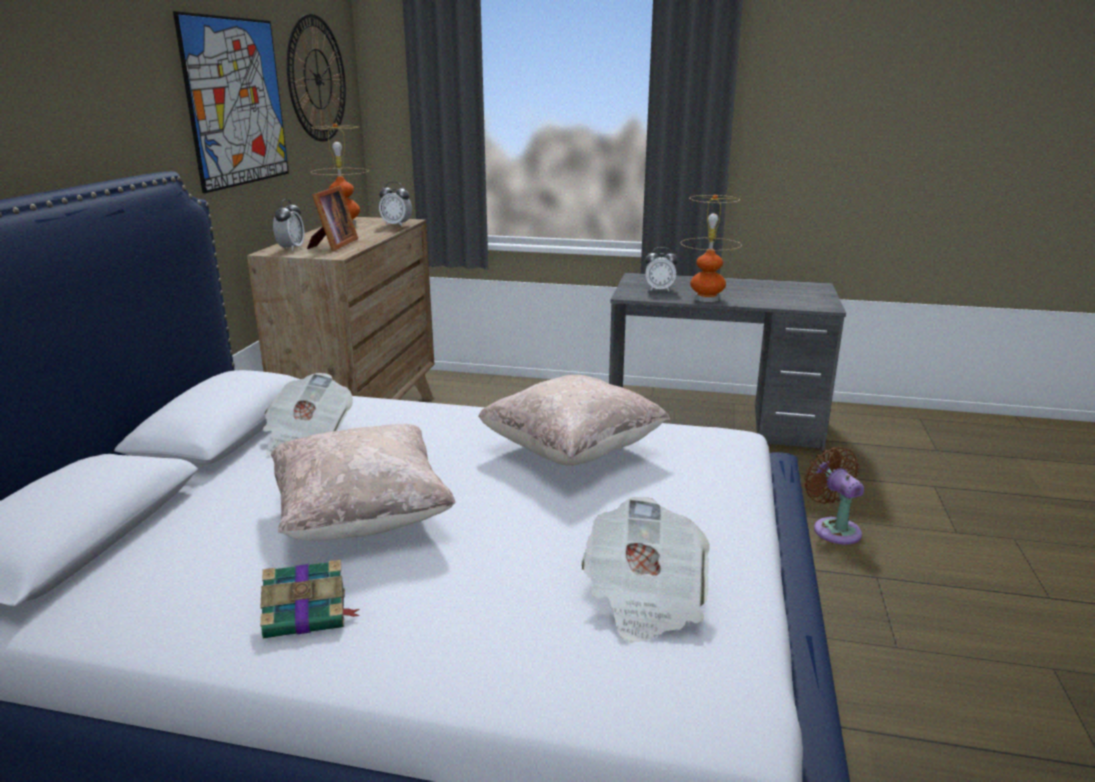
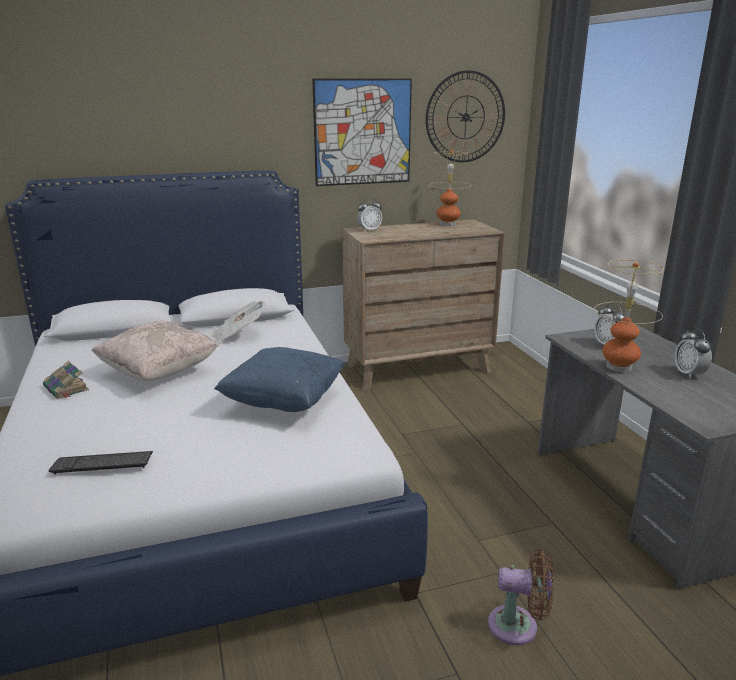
camera: 60 degrees right, 0 degrees up
(333, 245) = (392, 234): picture frame -> none
(396, 225) = (472, 231): alarm clock -> alarm clock (689, 374)
(572, 451) = (284, 402): beige pillow -> blue pillow
(644, 598) = (102, 463): newspaper -> keyboard
(834, 528) = (518, 626): brown fan -> brown fan turned 60 degrees clockwise

